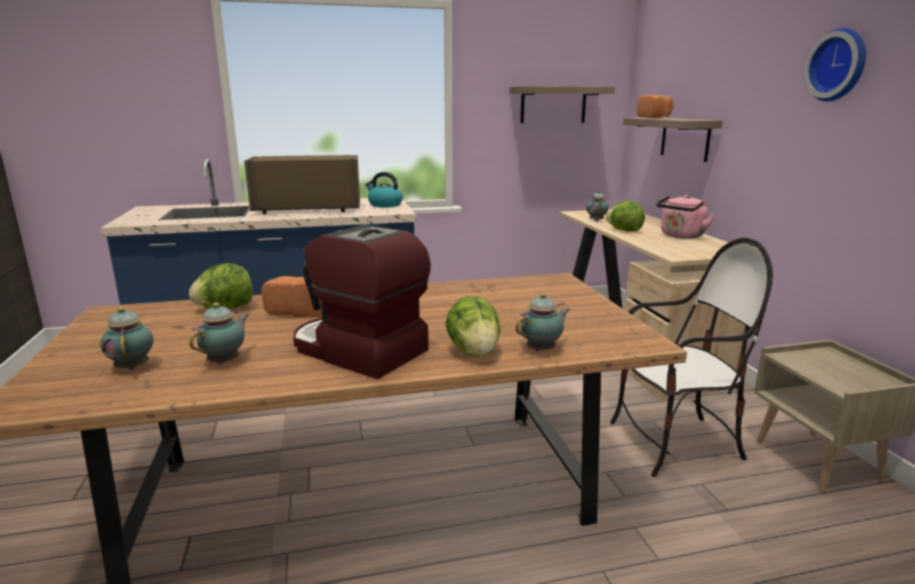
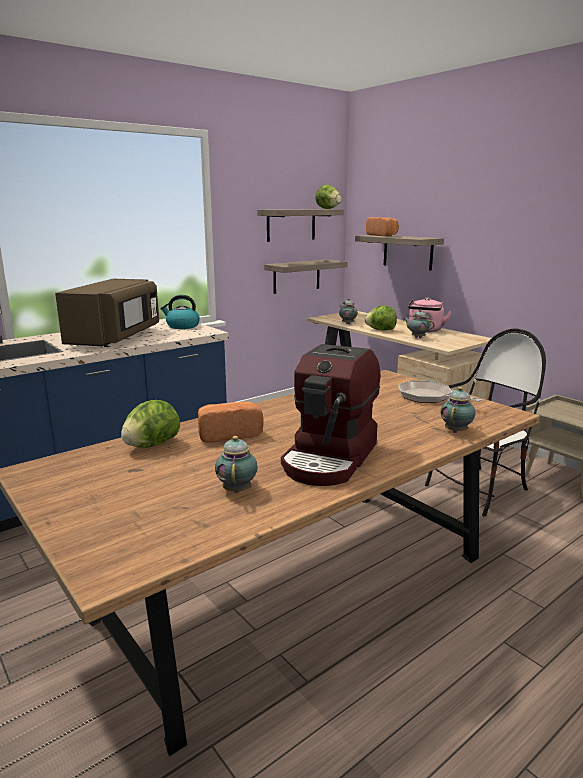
camera: 25 degrees left, 0 degrees up
(133, 366) = (159, 513): teapot -> teapot (417, 337)
(308, 209) = (115, 337): brown microwave -> brown microwave turned 135 degrees clockwise
(357, 351) = (331, 458): coffee machine -> coffee machine turned 75 degrees counterclockwise
(474, 351) = (415, 441): lettuce -> lettuce (328, 209)
(558, 164) = (296, 276): none -> shelf
(570, 308) = (428, 397): none -> frying pan
(839, 65) = (544, 201): wall clock -> none

